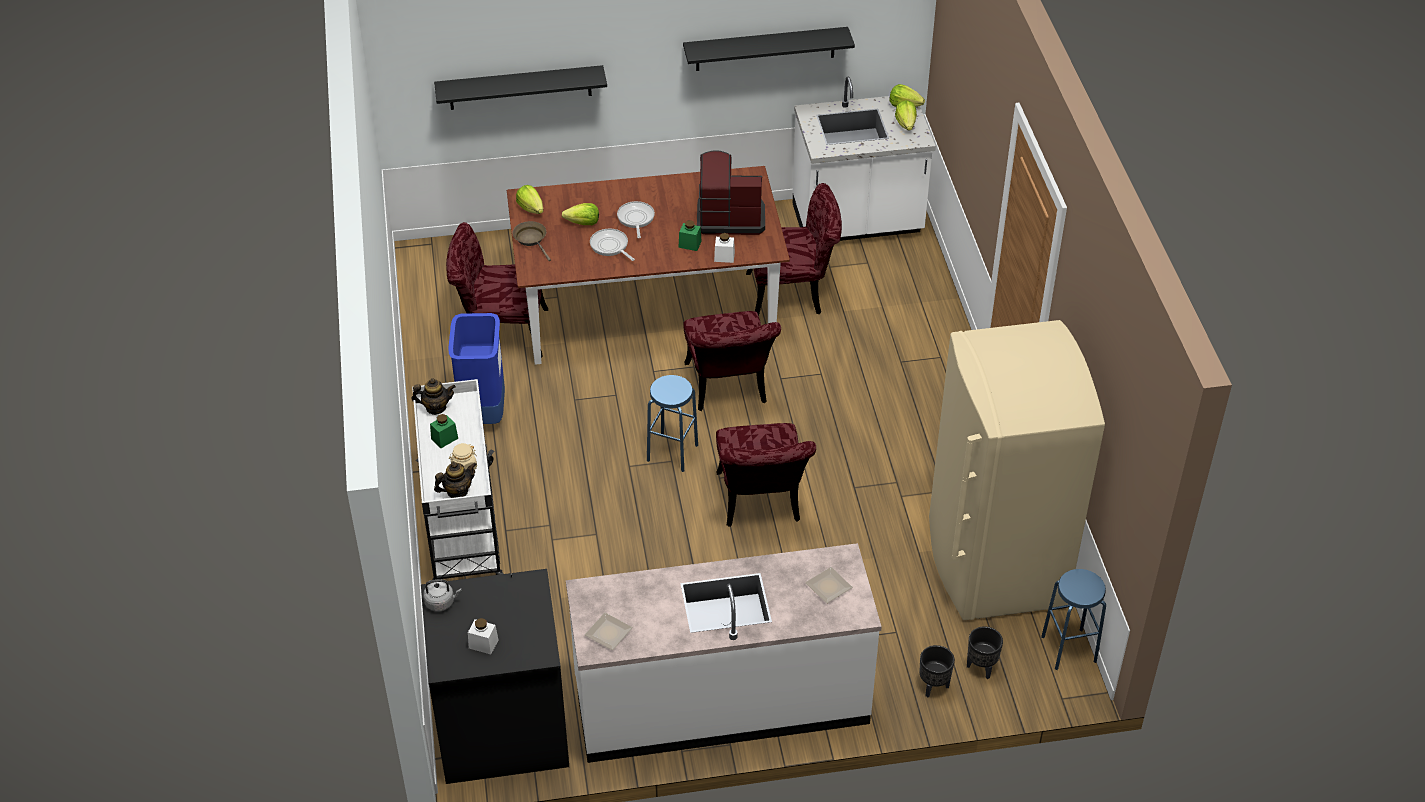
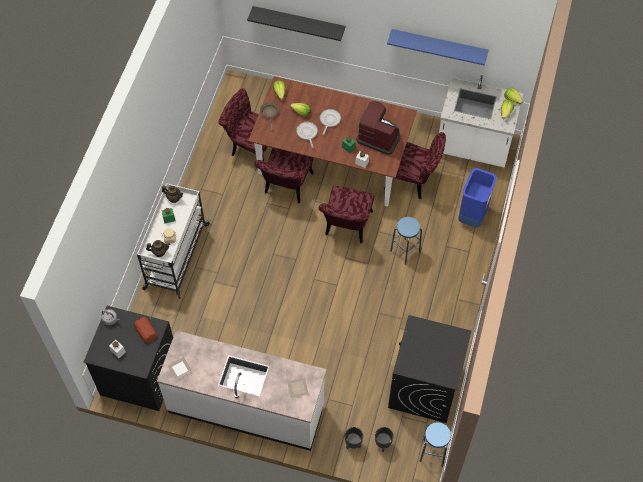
camera: 25 degrees right, 15 degrees up
(484, 413) = (219, 193): blue trash can -> blue trash can (472, 216)
(515, 597) = (145, 331): none -> bread
(672, 453) = (298, 254): blue stool -> blue stool (405, 251)
(760, 505) = (325, 303): red chair -> red chair (286, 187)
(765, 49) = (438, 45): black shelf -> blue shelf
(994, 563) = (424, 387): beige fridge -> black washing machine

